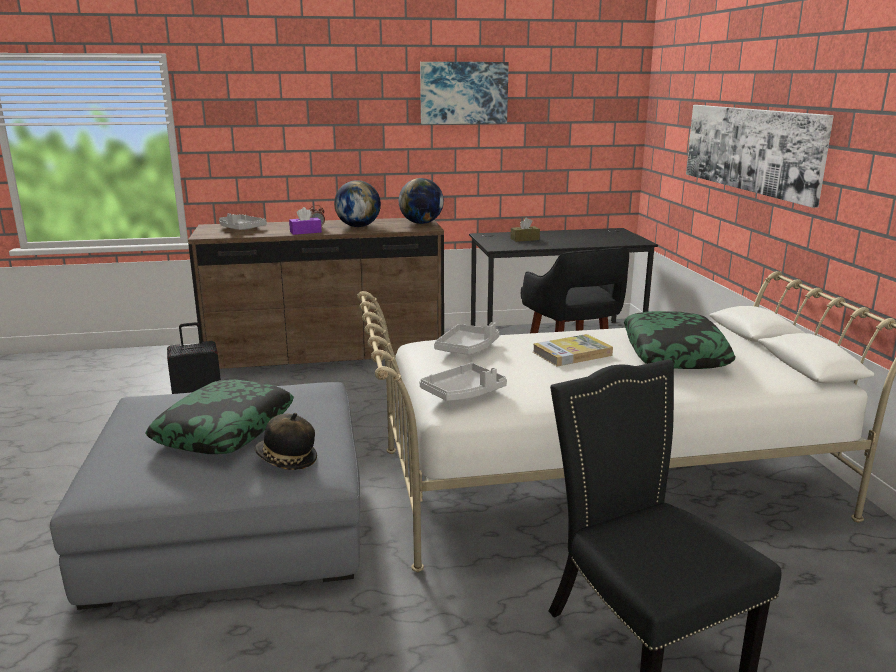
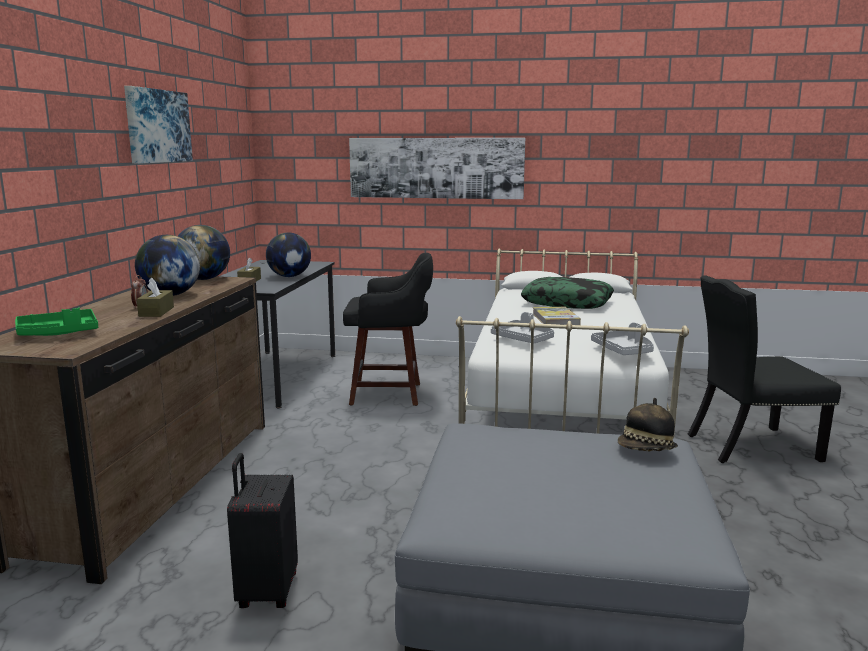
camera: 70 degrees left, 5 degrees down
(225, 429) = (573, 470): pillow -> none
(240, 229) = (59, 334): grey tray -> green tray
(305, 232) = (156, 312): purple tissue box -> brown tissue box
(560, 244) = (289, 276): none -> globe

